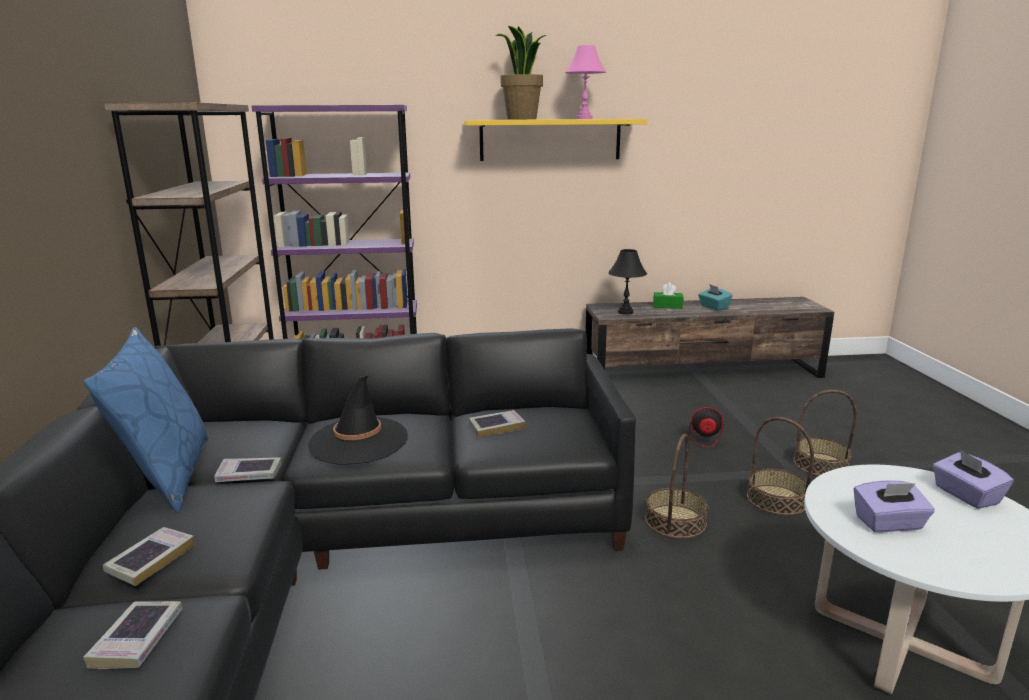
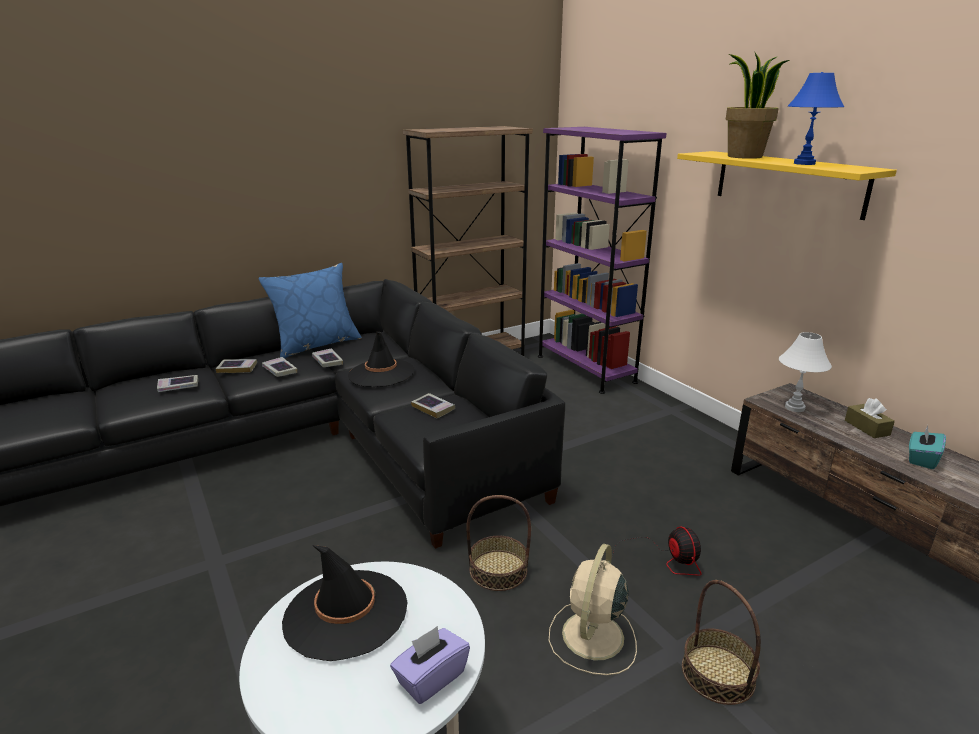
camera: 65 degrees right, 5 degrees up
(228, 516) = (279, 370): none -> book
(584, 118) = (804, 163): pink table lamp -> blue table lamp
(625, 312) = (794, 407): black table lamp -> white table lamp
(667, 306) = (867, 427): green tissue box -> brown tissue box
(776, 500) = (592, 637): basket -> beige fan
(889, 523) = (345, 613): purple tissue box -> black hat

